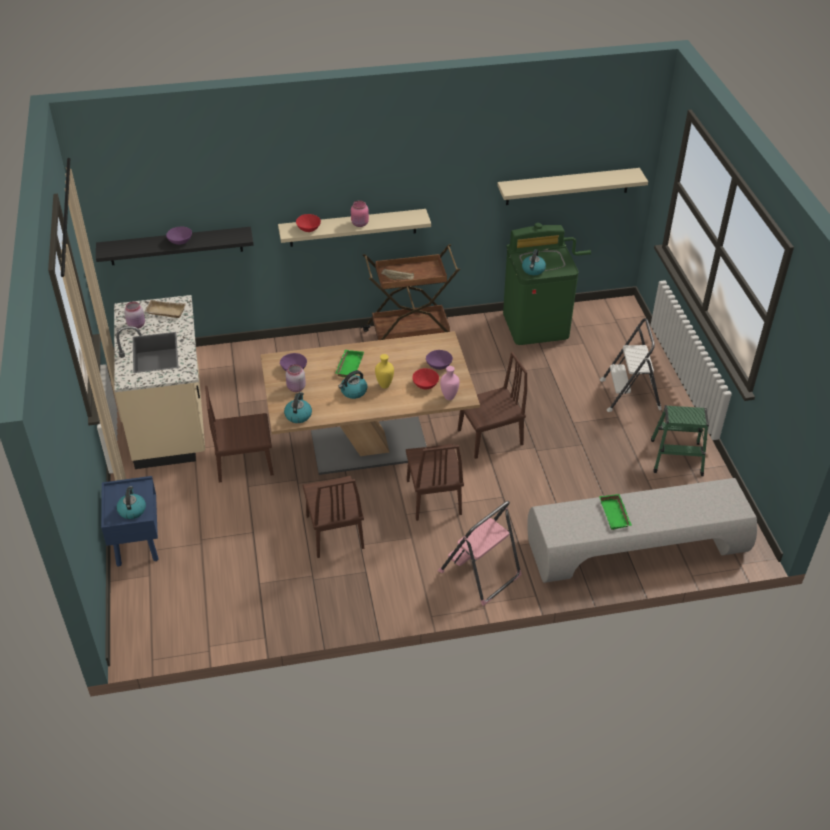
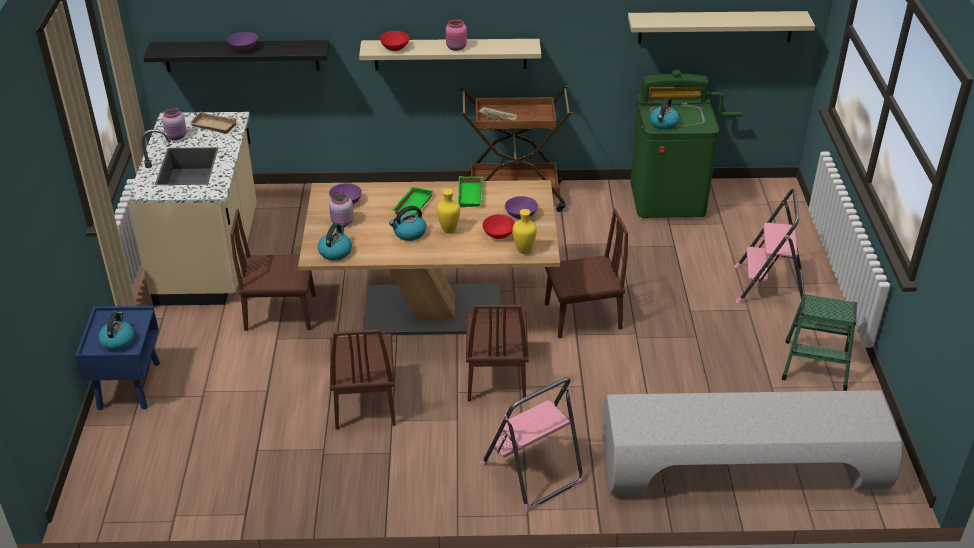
camera: 10 degrees right, 5 degrees down
(449, 398) = (523, 251): pink vase -> yellow vase
(615, 514) = (713, 416): green tray -> green tray (472, 195)
(633, 394) = (773, 287): white step ladder -> pink step ladder

